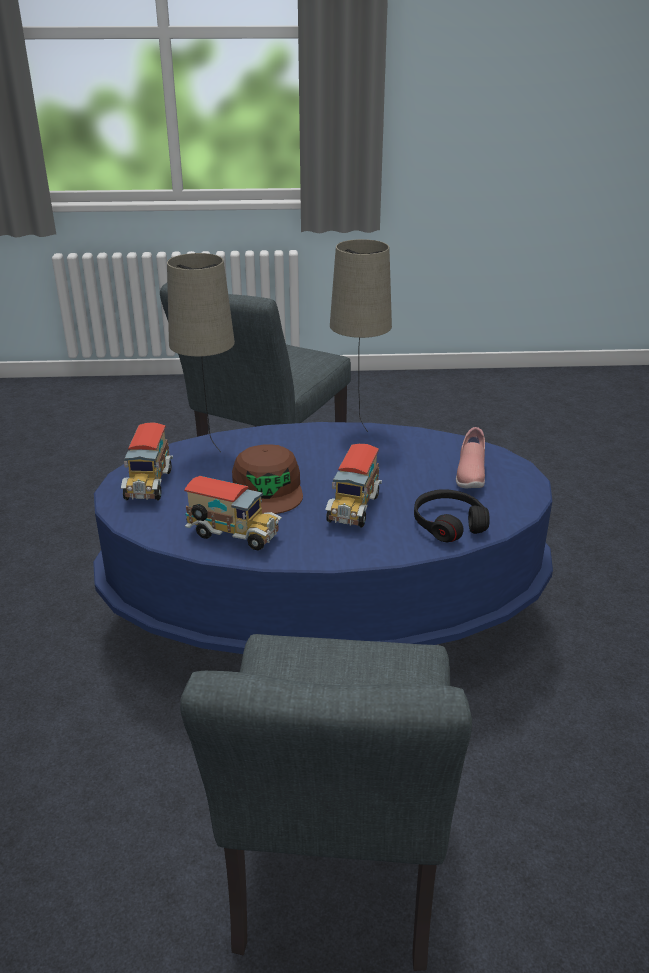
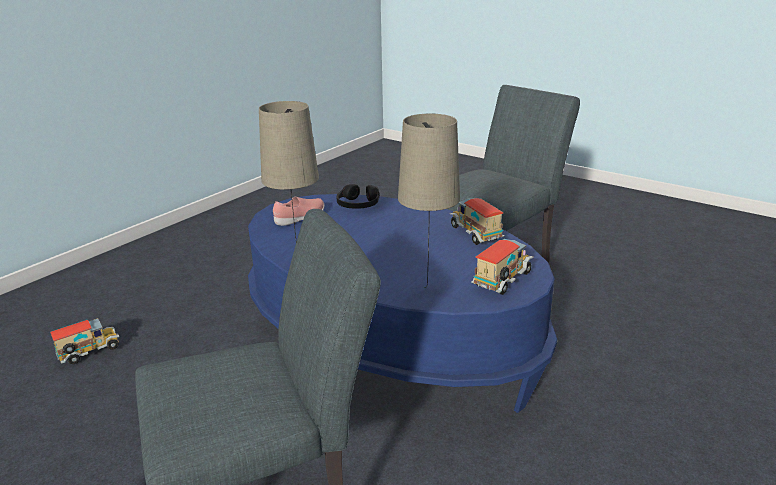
camera: 140 degrees left, 5 degrees down
(268, 490) = (425, 250): brown cap -> none
(353, 508) = (392, 225): toy truck -> toy truck (90, 353)

